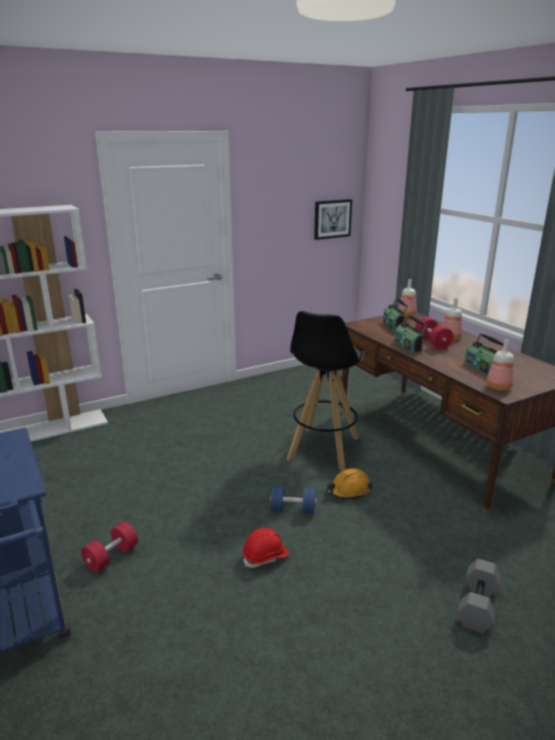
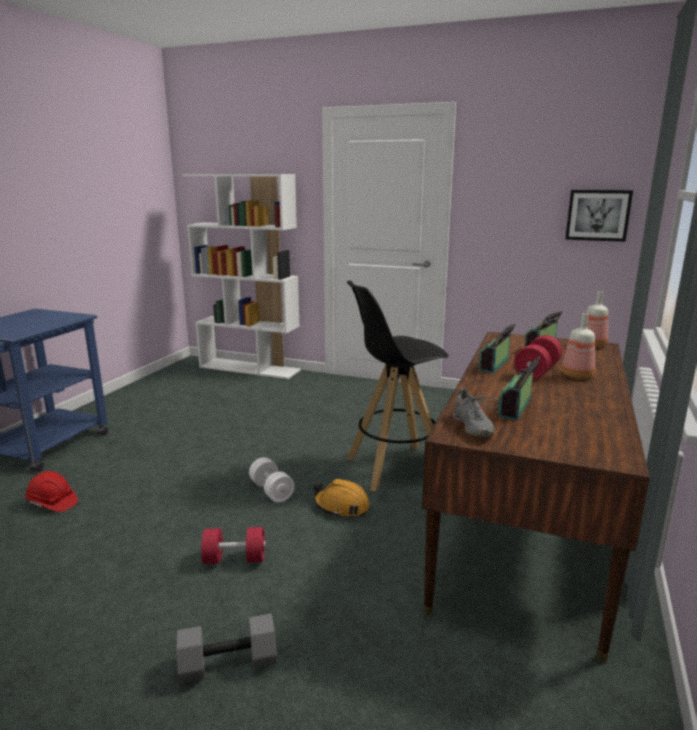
camera: 50 degrees right, 5 degrees down
(111, 557) = (129, 449): red dumbbell -> red dumbbell (235, 559)
(265, 556) = (188, 505): red hard hat -> red hard hat (52, 503)
(293, 509) = (271, 491): blue dumbbell -> white dumbbell
(498, 387) = (472, 427): bottle -> grey shoe

